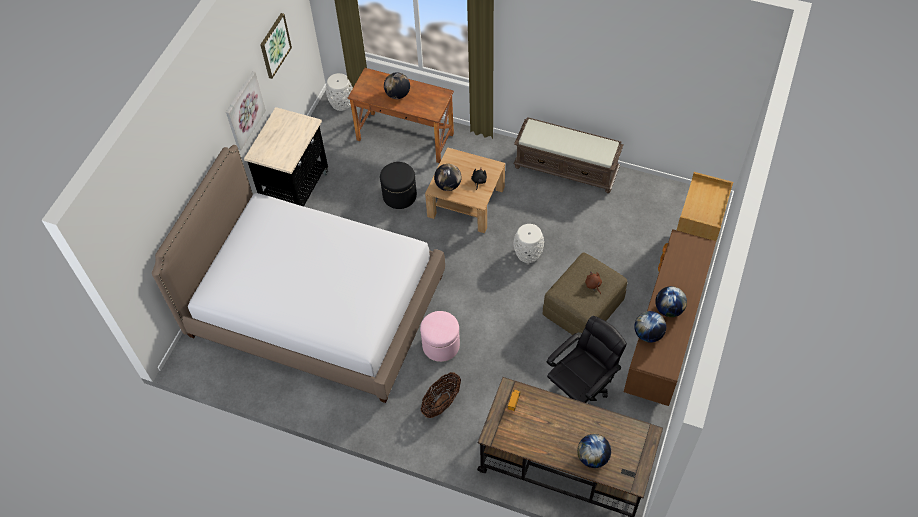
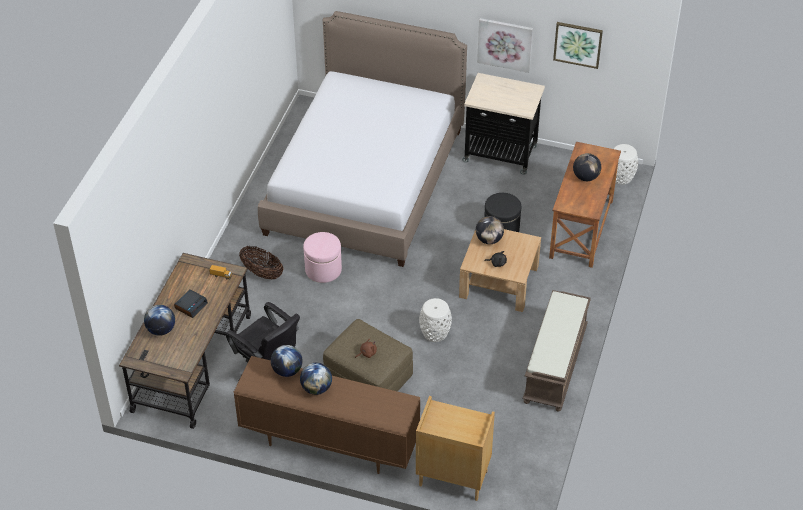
camera: 85 degrees right, 10 degrees down
(557, 429) = (191, 305): none -> alarm clock

